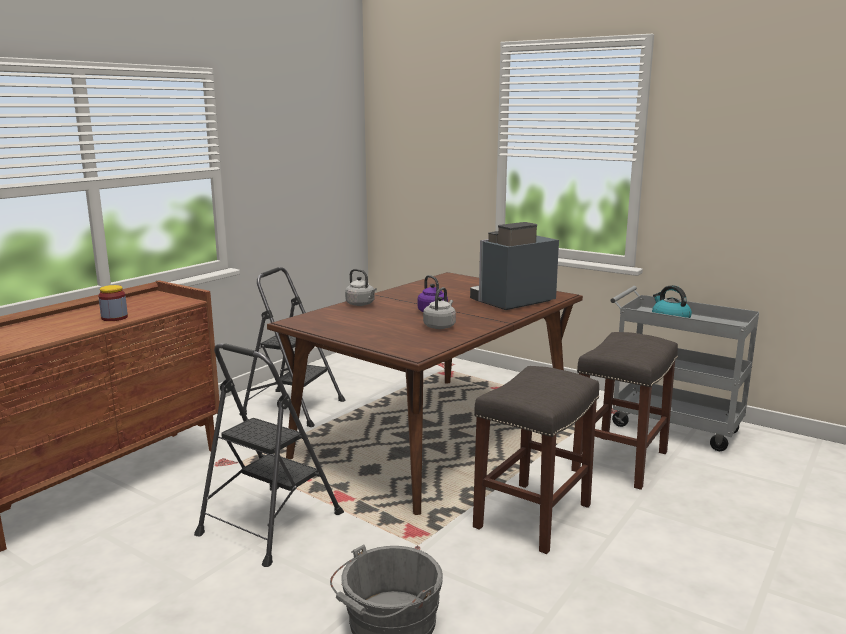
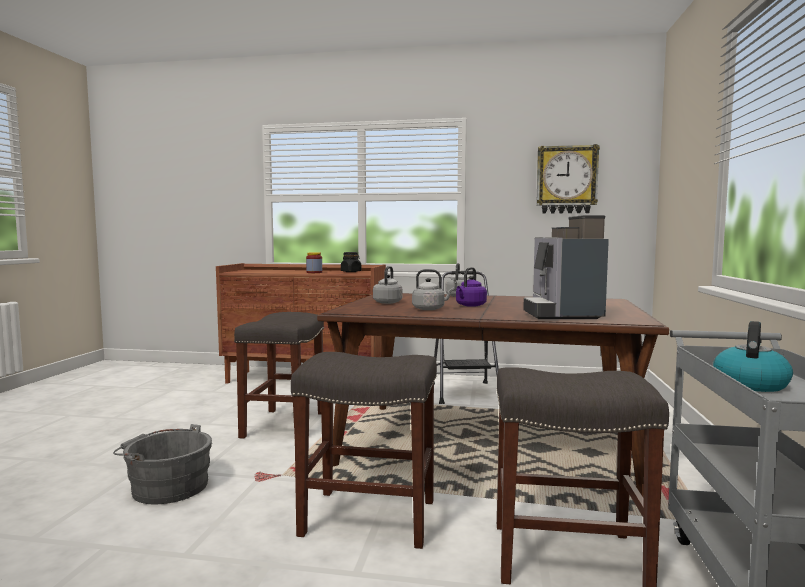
camera: 65 degrees right, 10 degrees down
(142, 302) = (351, 272): none -> black jar
(267, 524) = (284, 424): black step ladder -> grey stool
(306, 147) = (566, 180): none -> wall clock
(372, 331) = (388, 302): none -> grey kettle
(511, 302) = (561, 314): coffee machine -> coffee machine turned 120 degrees counterclockwise

